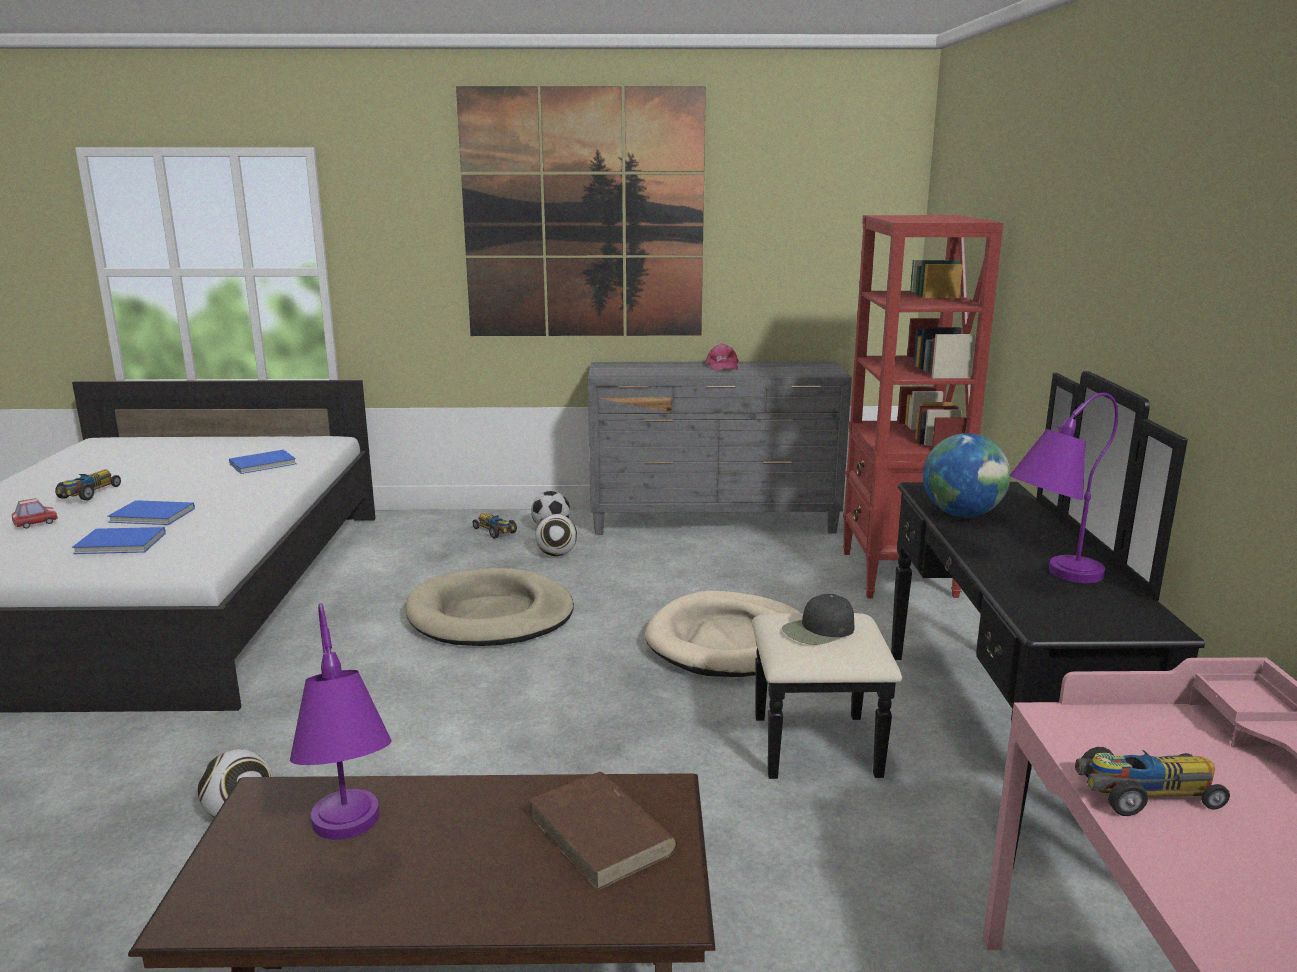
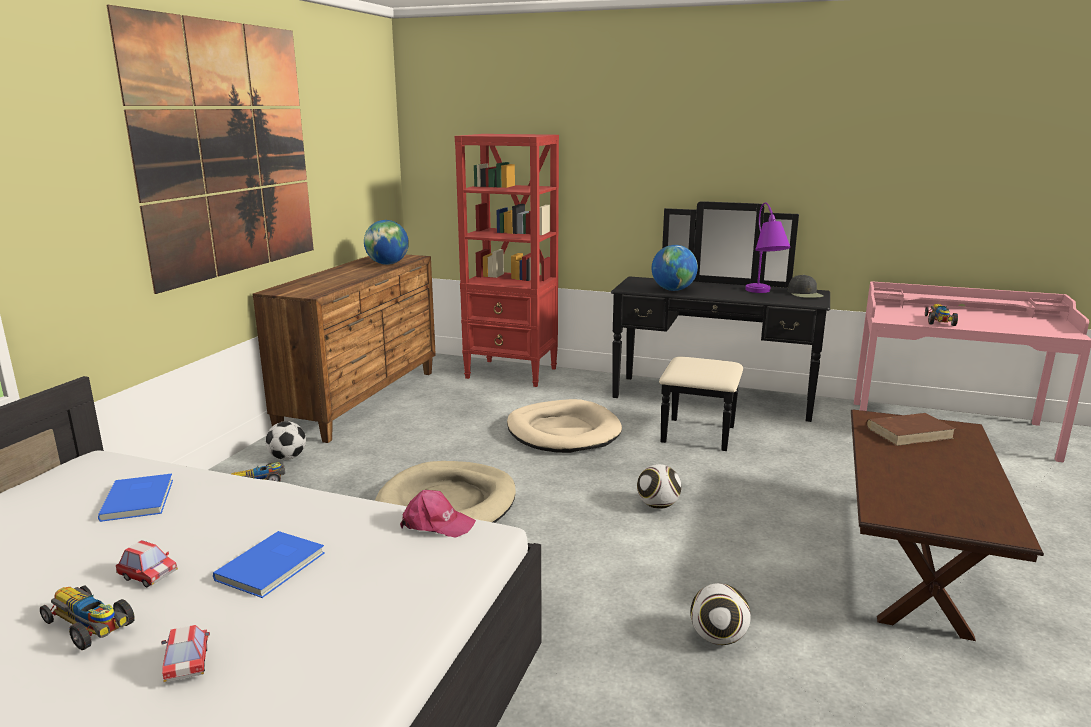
camera: 70 degrees left, 0 degrees up
(121, 544) = (368, 581): blue book -> none
(147, 490) = (148, 576): none -> toy car
(349, 846) = (932, 489): purple table lamp -> none
(556, 554) = (351, 463): football -> football (658, 505)
(714, 522) = (362, 400): grey dresser -> brown dresser
(722, 366) = (346, 270): pink cap -> pink cap (436, 524)
(776, 371) = (387, 264): none -> globe
(819, 630) = (700, 365): black cap -> black cap (805, 294)

